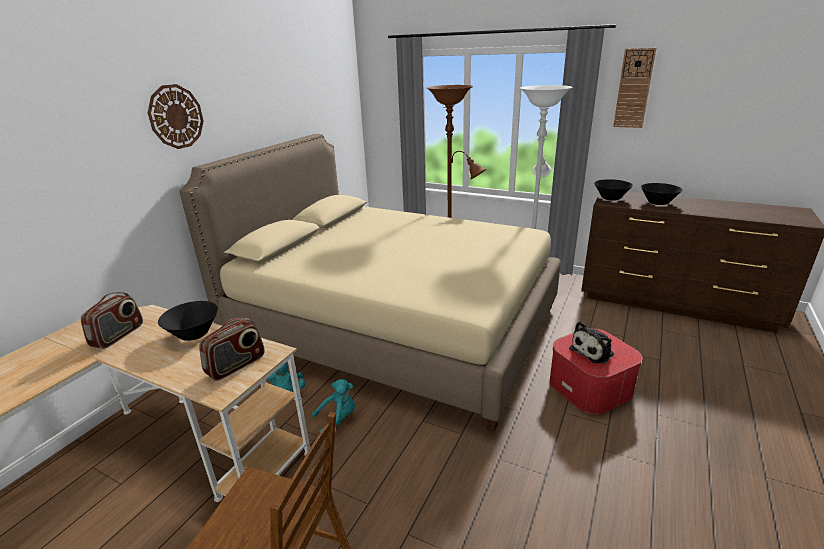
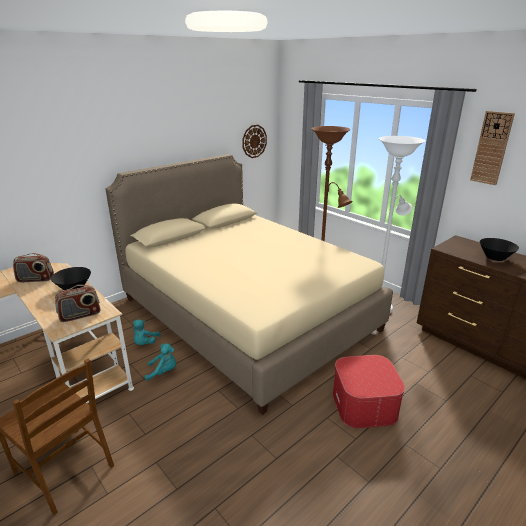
camera: 20 degrees right, 0 degrees up
(118, 335) = (35, 279): radio -> radio turned 45 degrees clockwise
(176, 117) = (110, 138): wall clock -> wall clock (254, 141)
(593, 351) = (365, 374): plush toy -> none
(611, 198) = (454, 245): black bowl -> none

